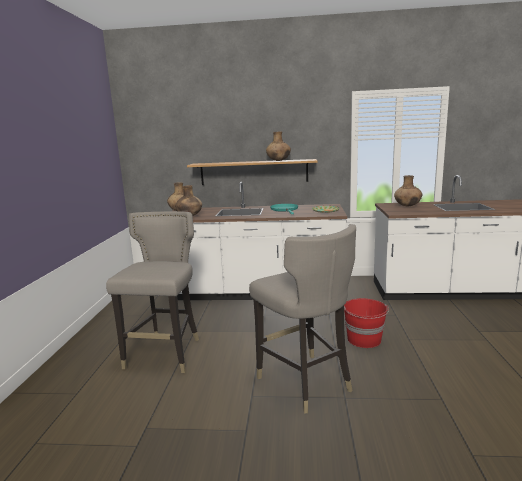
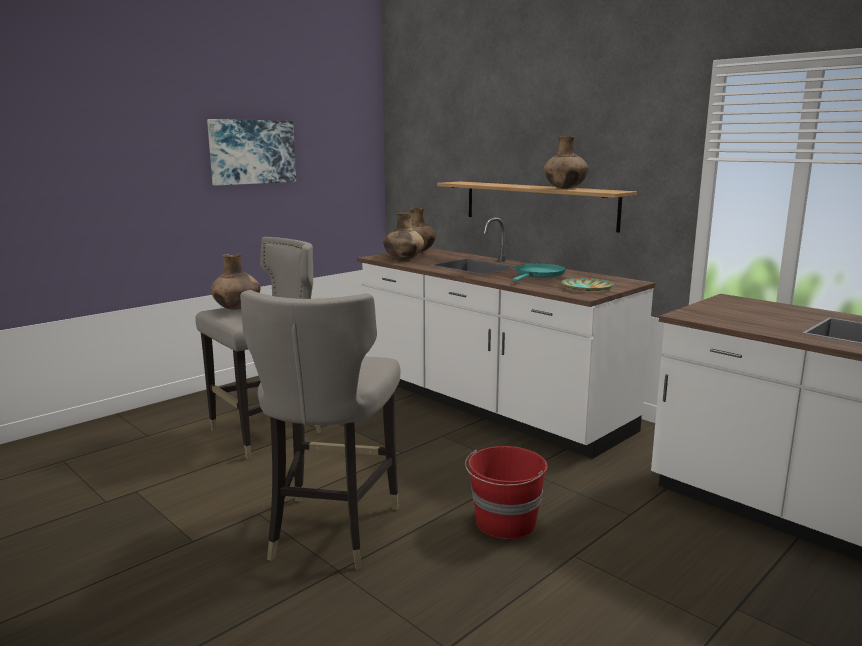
camera: 40 degrees right, 0 degrees up
(60, 152) = (252, 152): none -> picture
(407, 206) = (760, 309): brown vase -> brown vase (237, 308)

